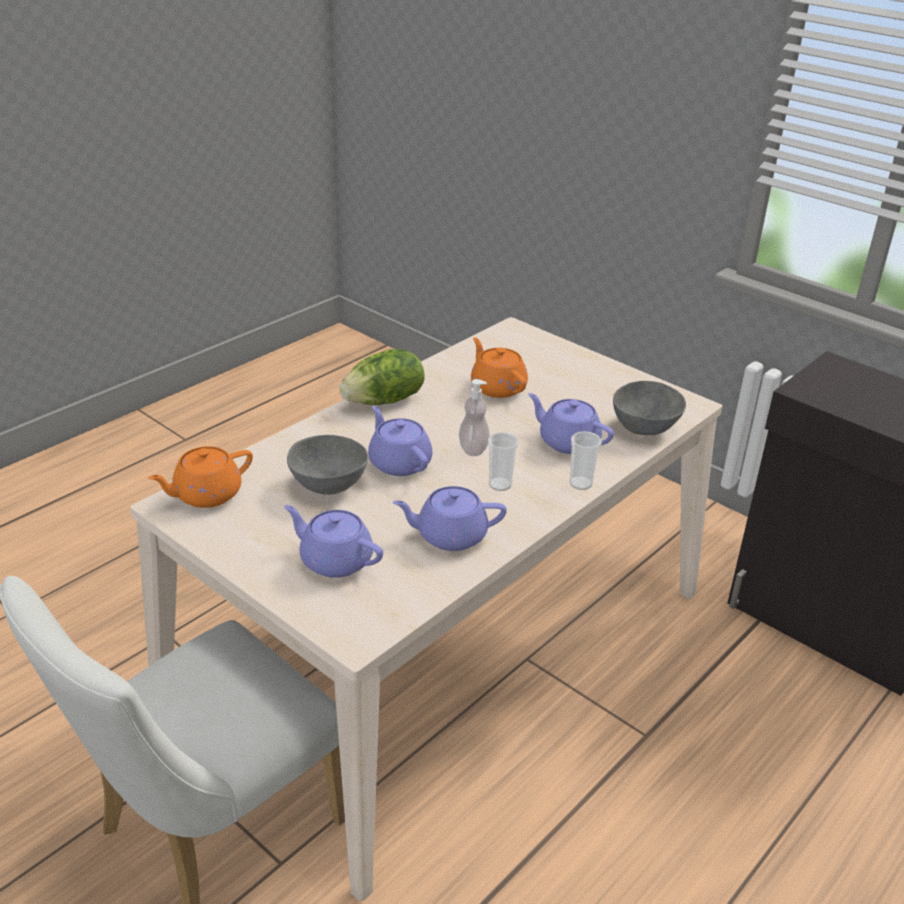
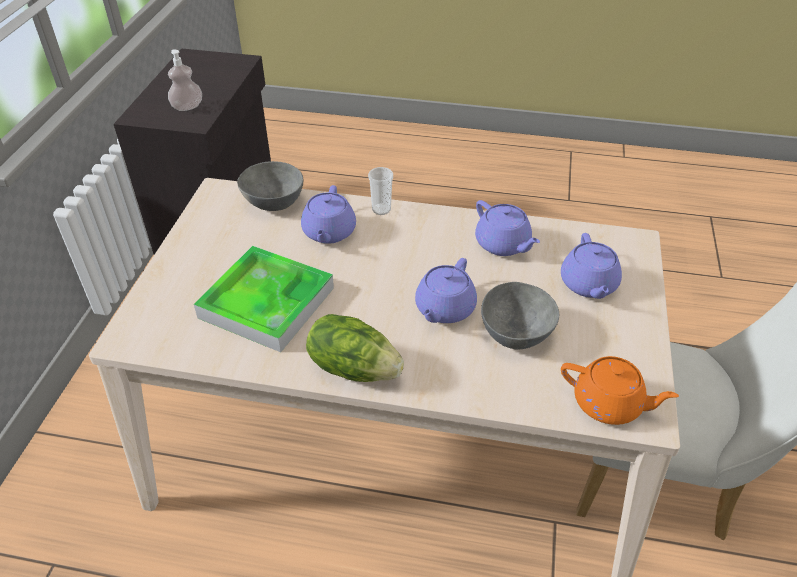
camera: 120 degrees left, 10 degrees up
(473, 449) = (385, 276): soap dispenser -> soap dispenser (187, 107)
(497, 387) = (267, 303): orange teapot -> tray
(500, 484) = (420, 245): cup -> none

